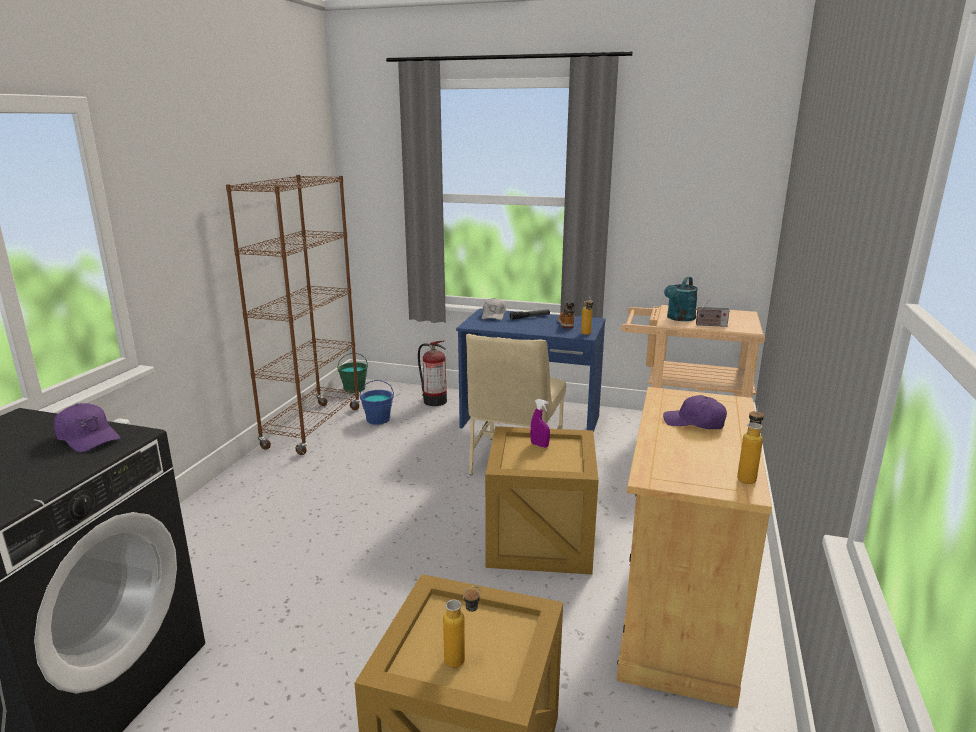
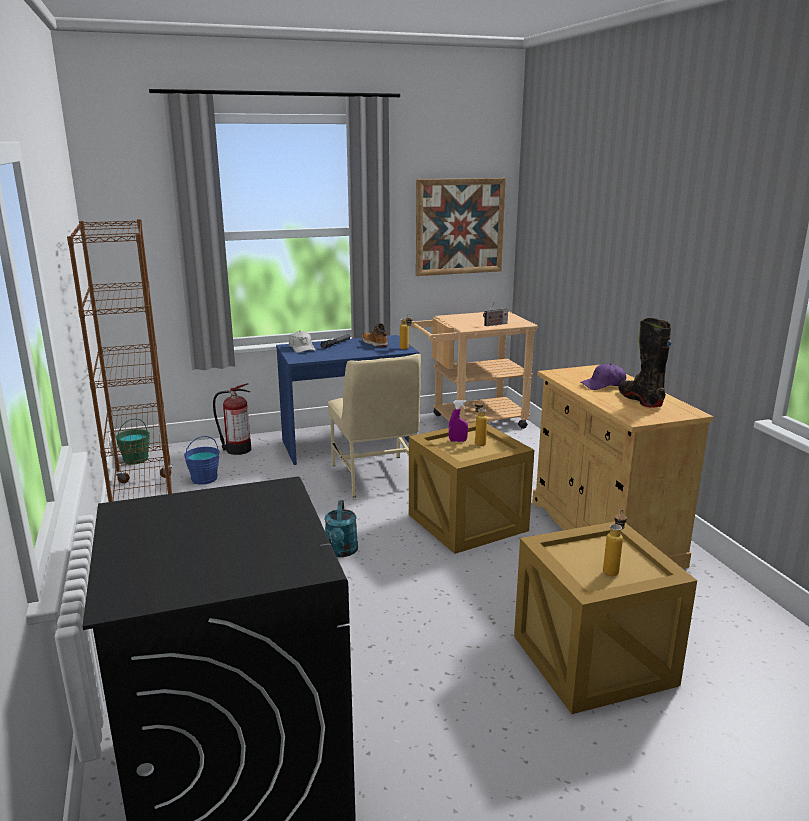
camera: 35 degrees left, 0 degrees up
(88, 437) = (246, 500): purple cap -> none
(679, 318) = (466, 323): turquoise watering can -> turquoise watering can (341, 552)
(703, 206) = (459, 226): none -> picture
(707, 454) = (640, 400): none -> black boot
(747, 476) = (678, 405): bottle -> bottle (479, 442)

